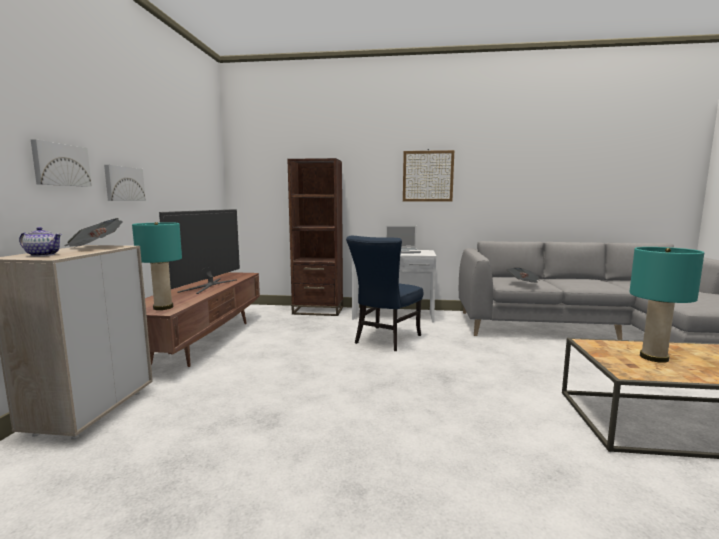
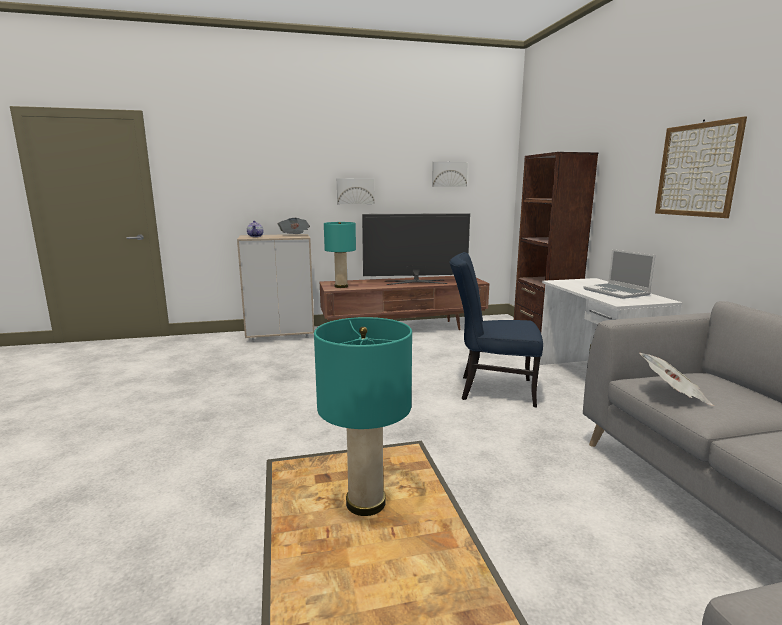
camera: 70 degrees right, 5 degrees up
(60, 164) = (299, 181): picture -> picture (449, 174)

